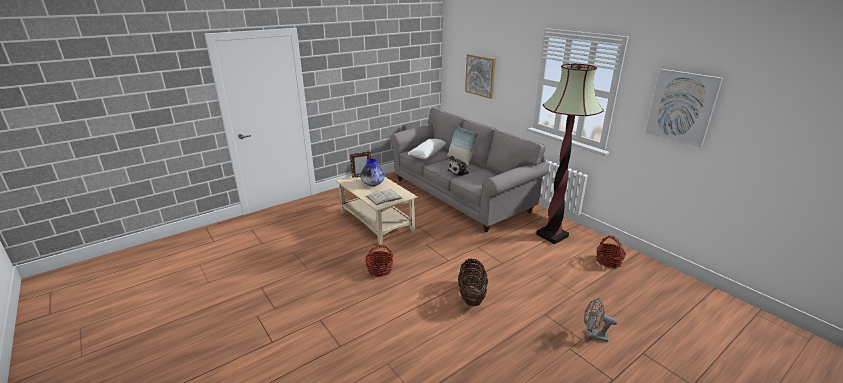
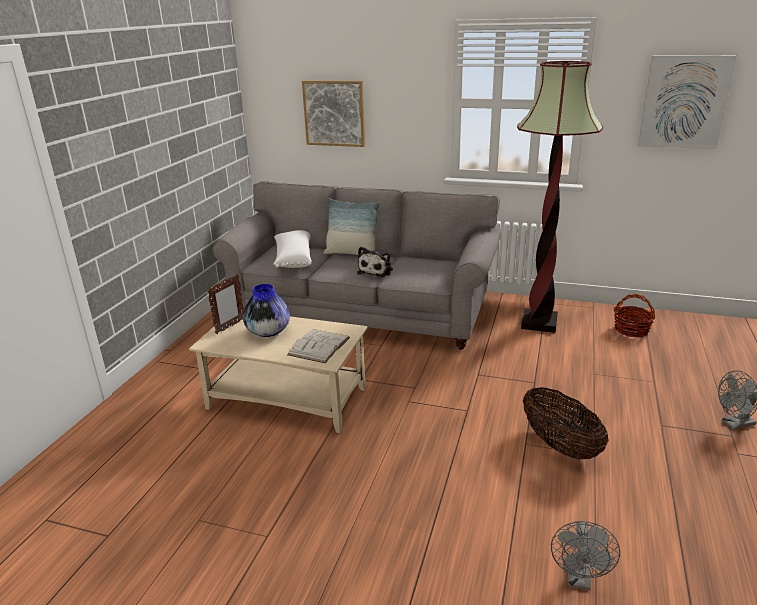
camera: 35 degrees left, 0 degrees up
(380, 269) = (392, 472): basket -> none
(399, 348) = (579, 579): none -> grey fan

